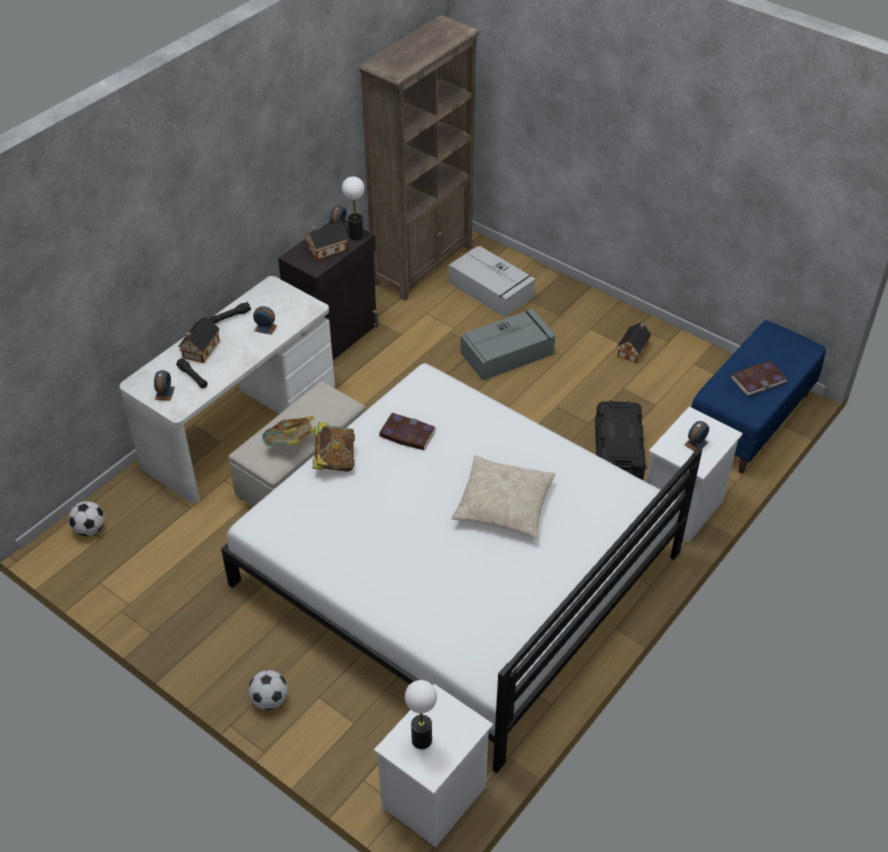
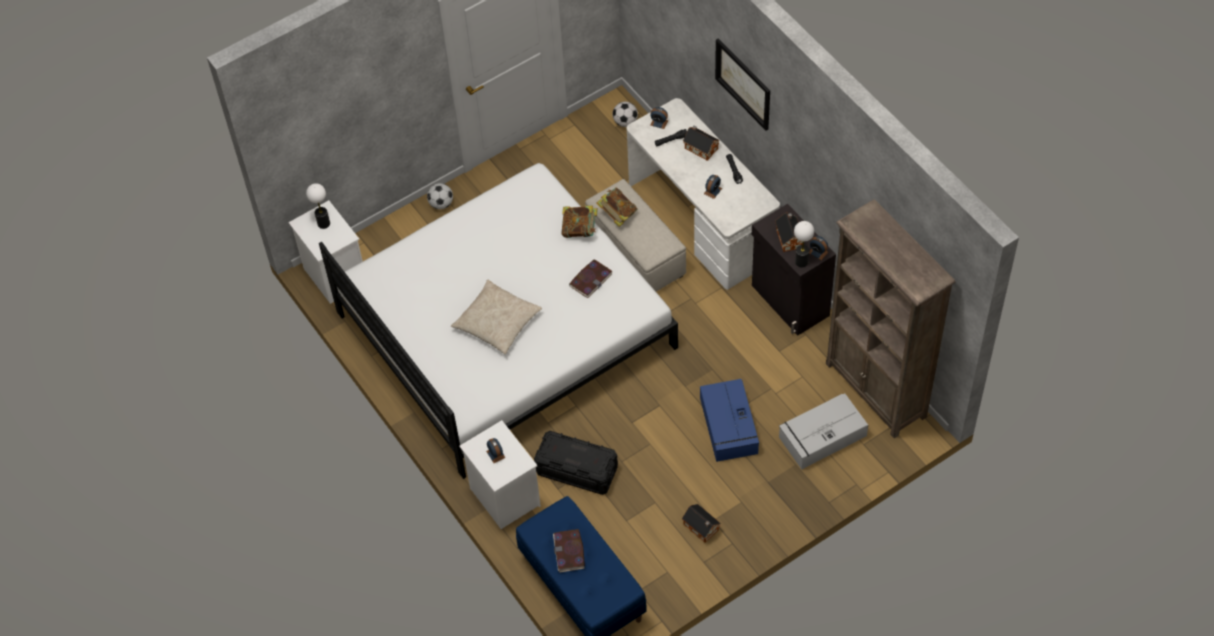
camera: 110 degrees right, 10 degrees up
(184, 208) = (743, 83): none -> picture
(508, 353) = (729, 426): grey storage box -> blue storage box

